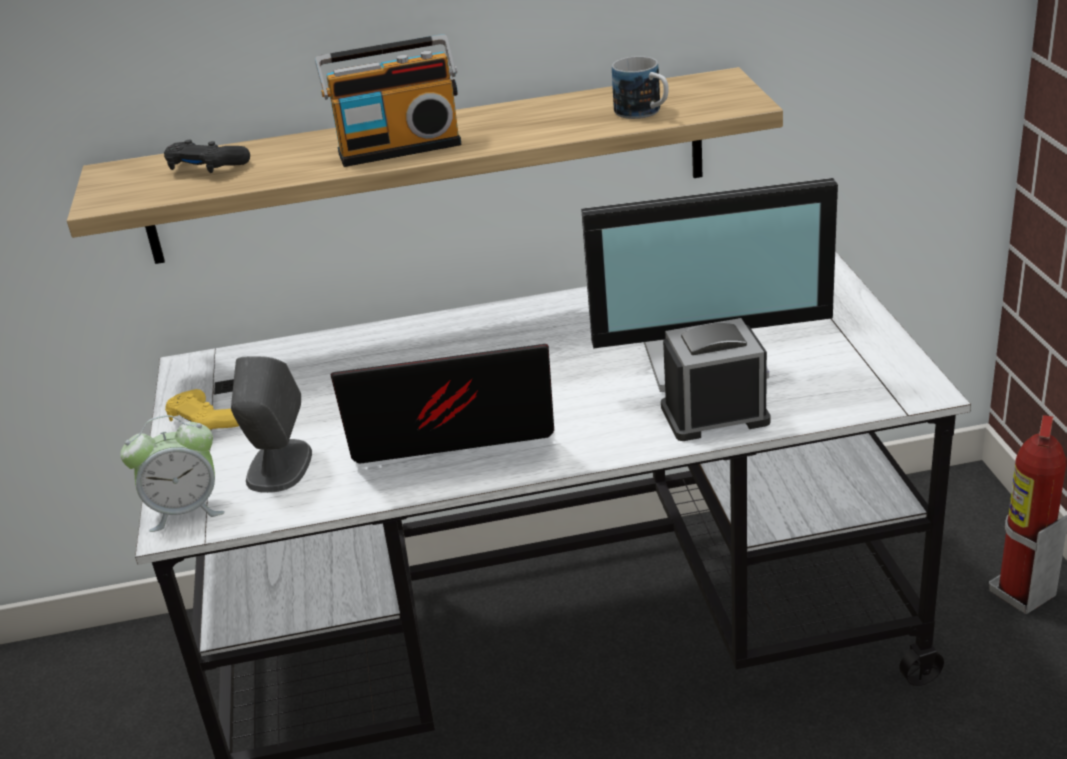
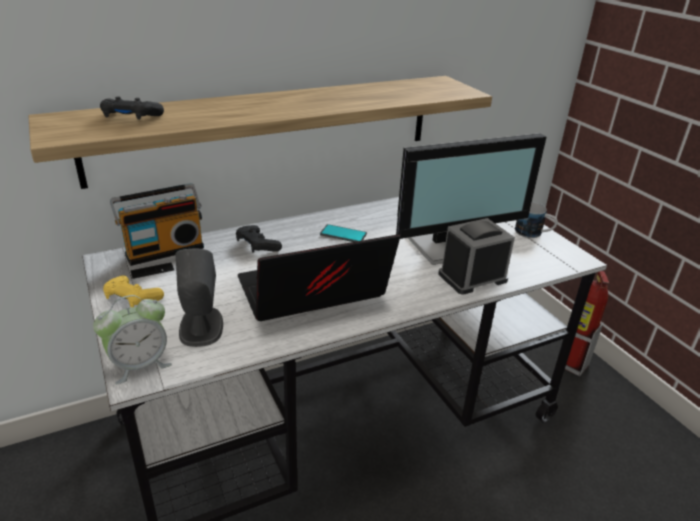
camera: 20 degrees left, 0 degrees up
(399, 147) = (267, 109): radio -> radio (164, 250)
(403, 351) = (257, 245): none -> black game controller
(542, 337) = (343, 234): none -> phone
(644, 113) = (413, 95): mug -> mug (533, 234)

